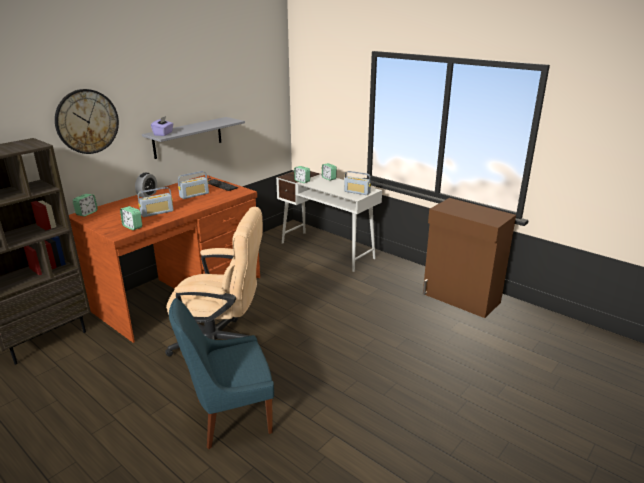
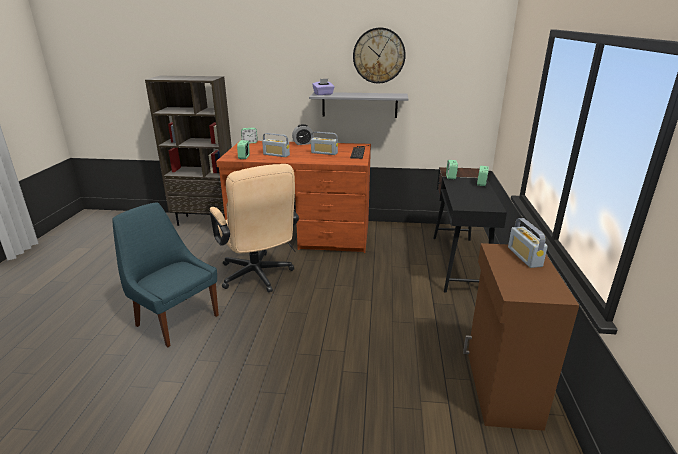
camera: 55 degrees right, 0 degrees up
(87, 121) = (268, 72): wall clock -> wall clock (379, 55)
(327, 250) = (458, 263): white desk -> black desk
(357, 192) = (474, 203): radio -> radio (524, 257)

